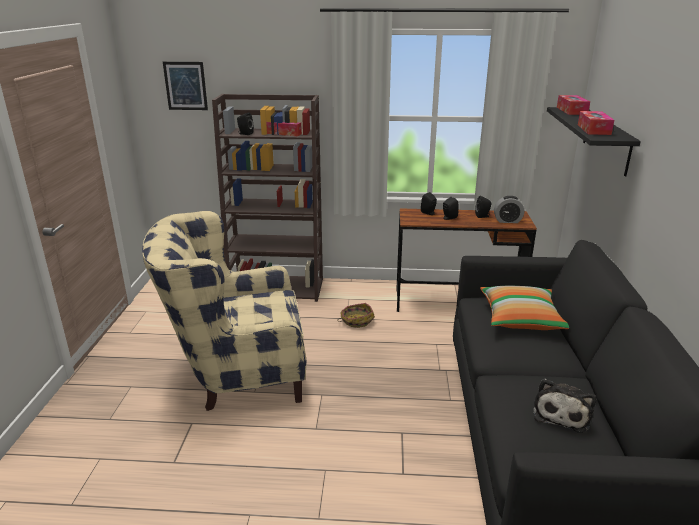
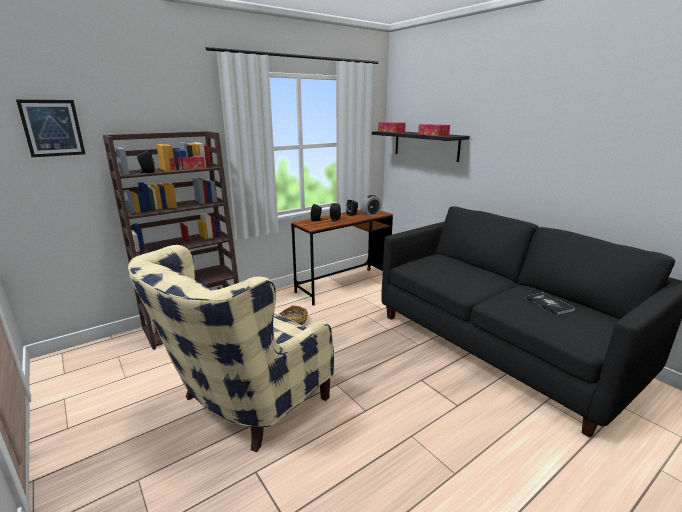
camera: 40 degrees left, 5 degrees down
(521, 319) = (447, 266): pillow -> none
(562, 413) = (549, 304): plush toy -> book

